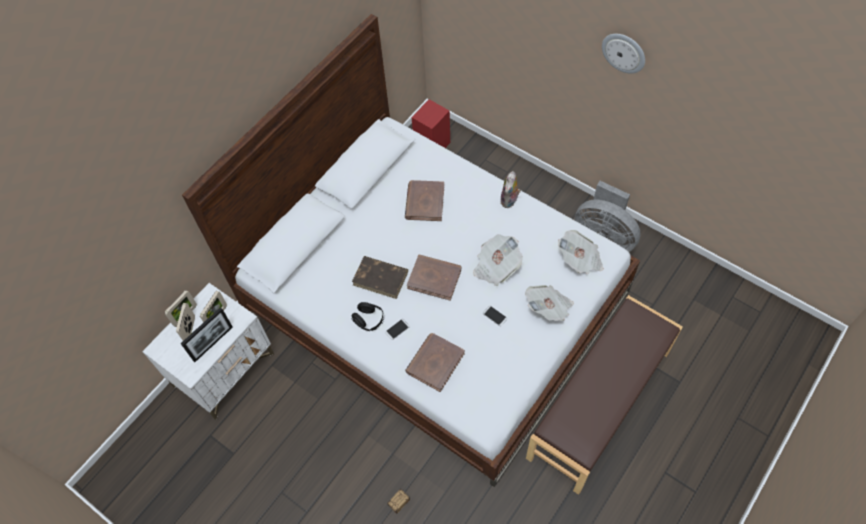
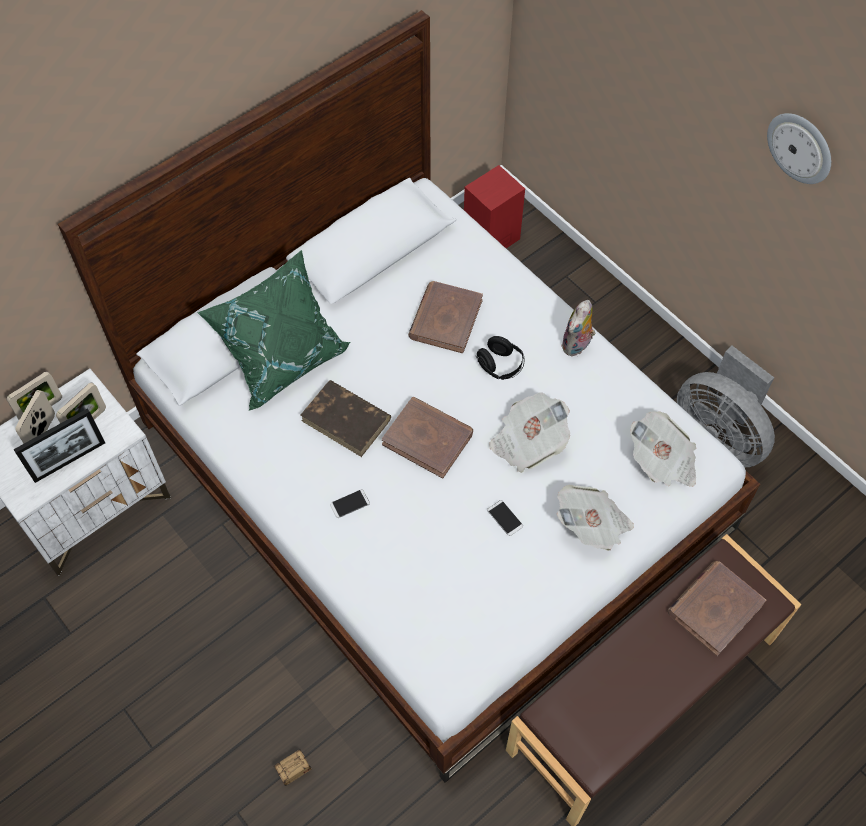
camera: 10 degrees right, 0 degrees up
(330, 249) = (283, 358): none -> green pillow
(369, 320) = (311, 480): black headphones -> black headphones (500, 366)
(435, 362) = (392, 569): brown book -> brown book (714, 608)

